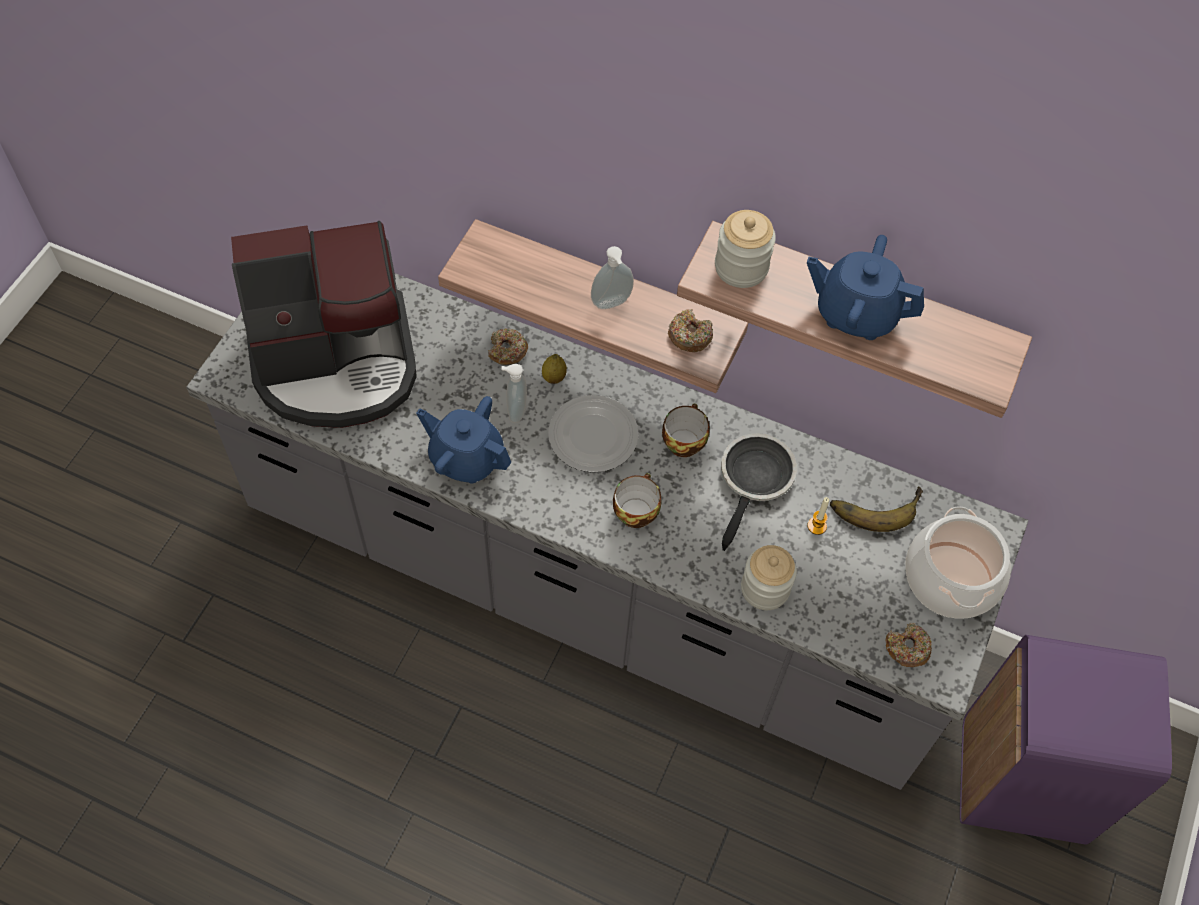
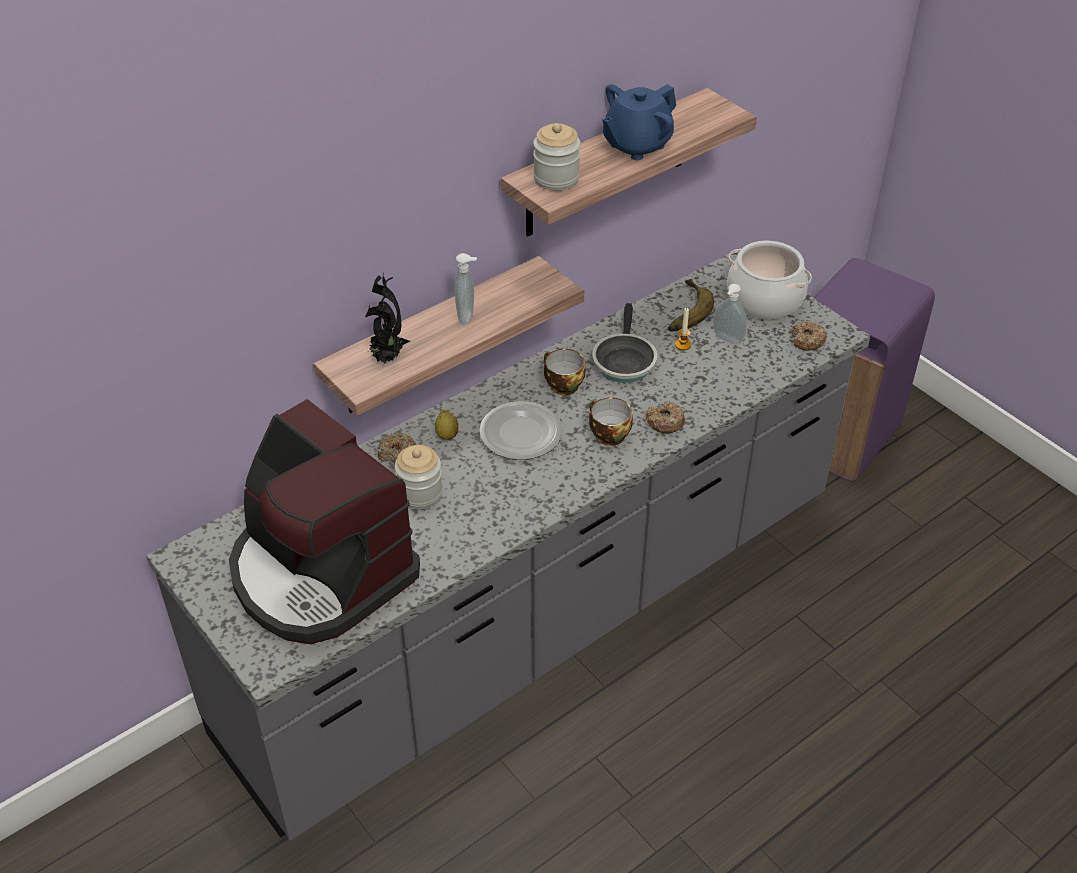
camera: 60 degrees left, 15 degrees down
(336, 363) = (320, 573): coffee machine -> coffee machine turned 120 degrees clockwise
(466, 458) = (487, 518): blue teapot -> none
(513, 270) = (387, 358): none -> potted plant
(515, 411) = (462, 471): soap dispenser -> soap dispenser (726, 340)
(689, 336) = (529, 287): donut -> donut (665, 422)
(755, 480) = (623, 361): frying pan -> frying pan turned 135 degrees counterclockwise
(765, 588) = (719, 391): jar -> jar (420, 493)

